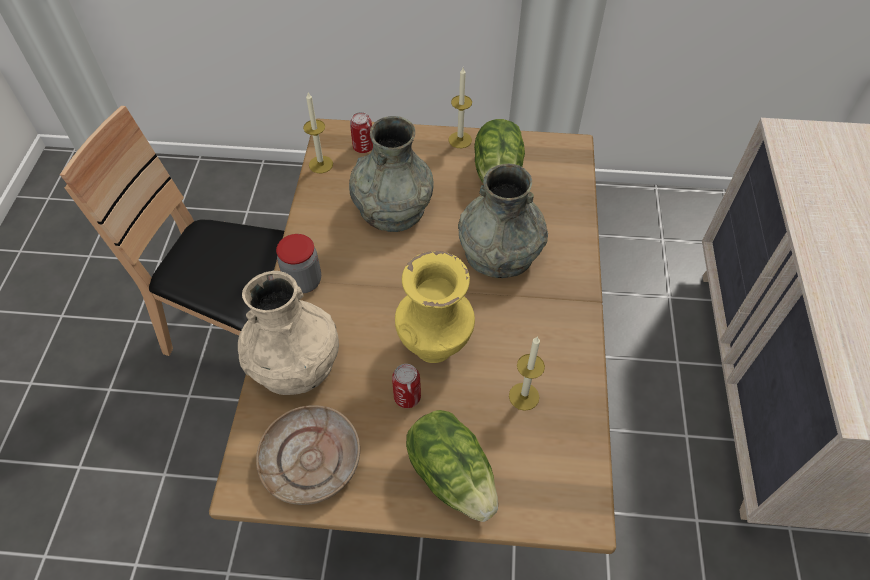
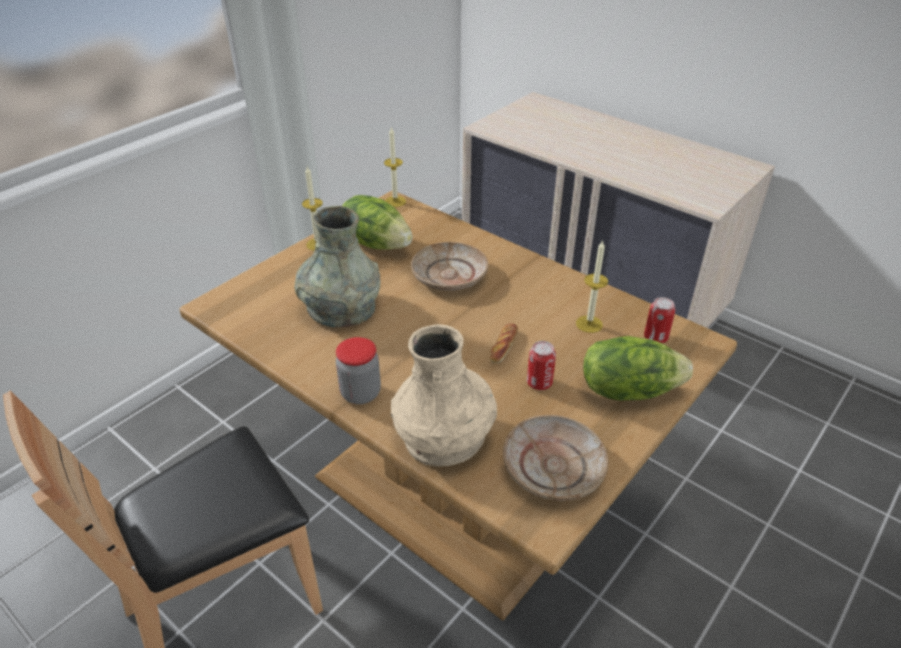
camera: 55 degrees left, 15 degrees down
(321, 164) = (240, 326): candle -> candle (395, 201)
(363, 147) = (255, 295): can -> can (655, 337)
(435, 345) = (503, 346): yellow vase -> bread
(499, 251) = (449, 276): grey vase -> beige plate

